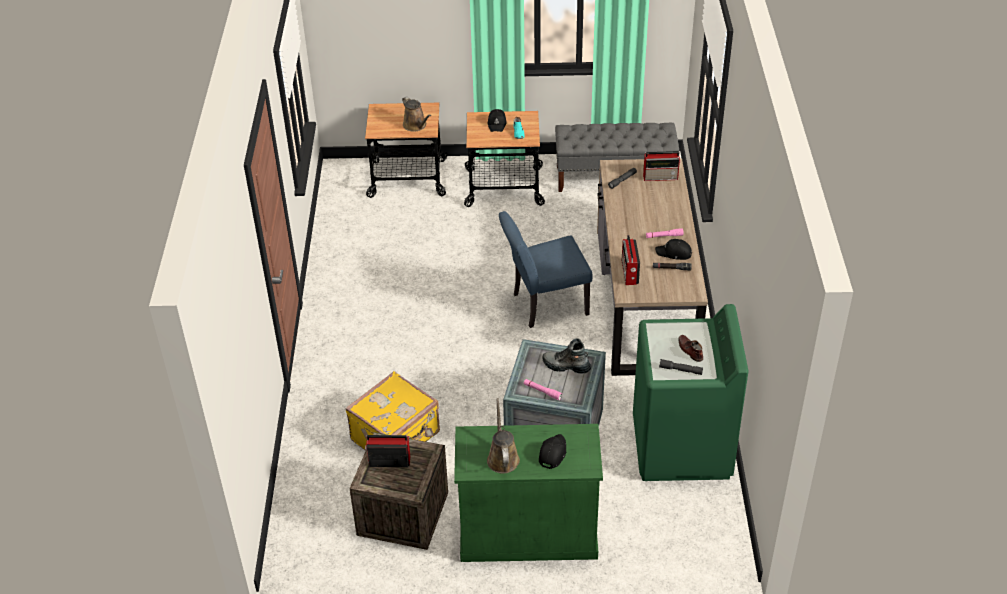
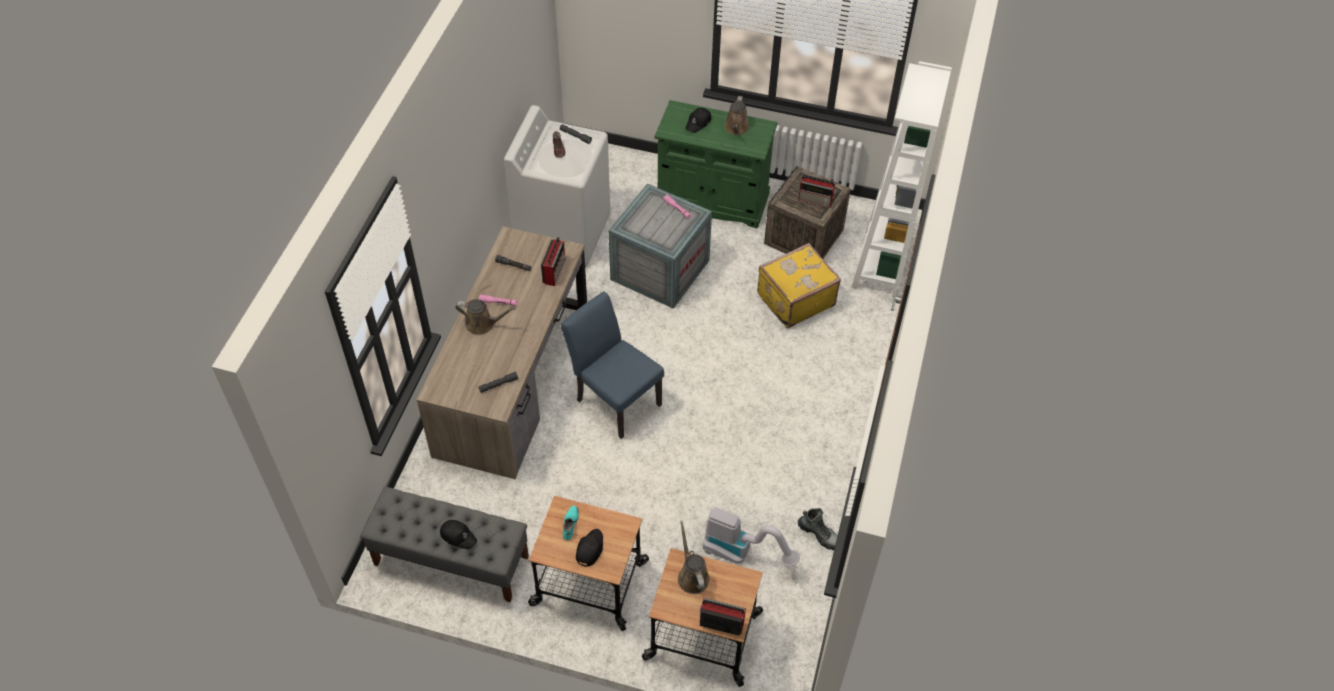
camera: 165 degrees left, 10 degrees up
(304, 502) = (881, 264): none -> white bookcase
(392, 227) = (742, 553): none -> vacuum cleaner
(544, 305) = (614, 399): blue chair -> blue chair turned 135 degrees counterclockwise
(566, 366) = (648, 225): boot -> boot (819, 534)
(661, 177) = (455, 378): radio -> radio (720, 623)
(666, 217) = (482, 324): none -> brown watering can
(674, 253) = (501, 281): black cap -> black cap (458, 536)
(681, 447) = (563, 233): green washing machine -> white washing machine

